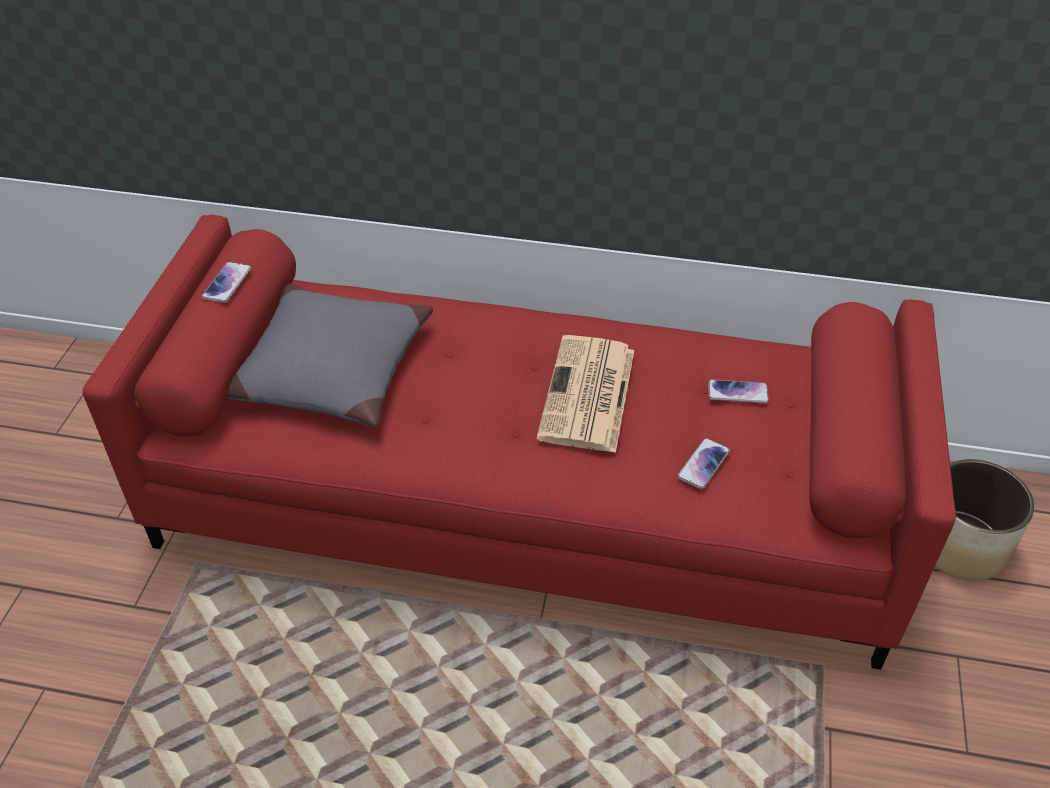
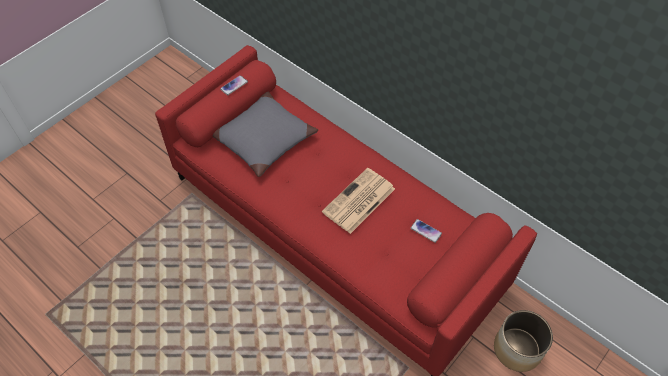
camera: 30 degrees right, 10 degrees up
(703, 464) = (383, 257): phone -> none

